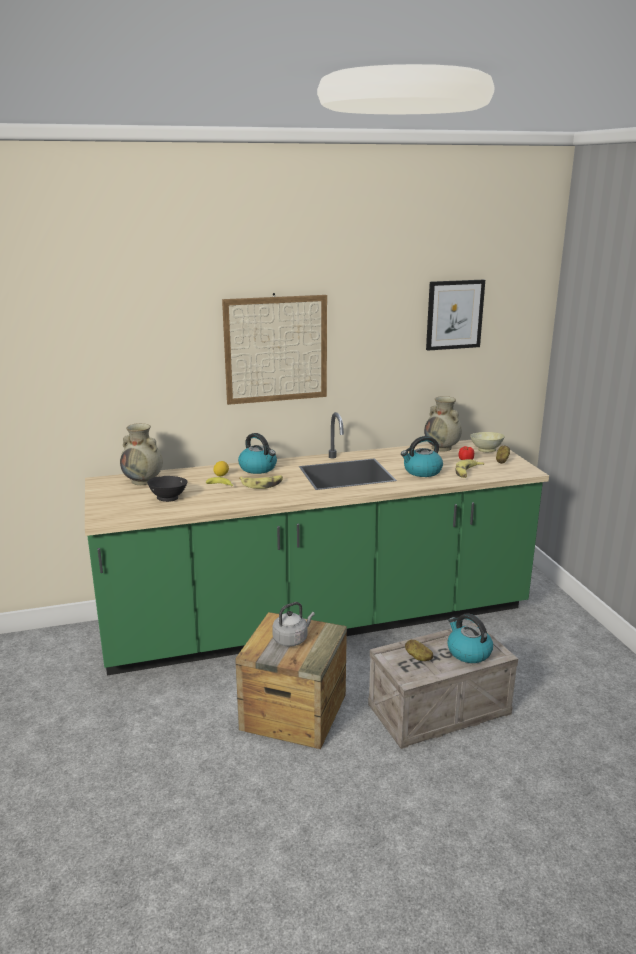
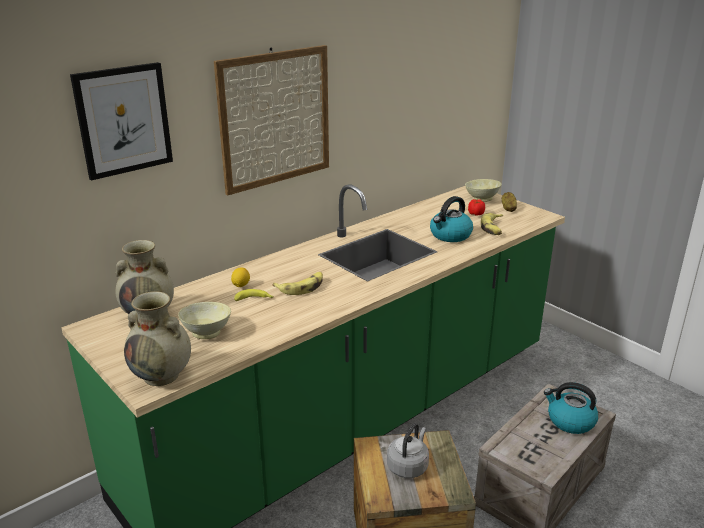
camera: 25 degrees left, 5 degrees up
(169, 498) = (207, 332): black bowl -> beige bowl
(258, 468) = (276, 266): kettle -> none
(418, 657) = (531, 442): potato -> none
(442, 448) = (439, 204): beige vase -> beige vase (162, 375)
(454, 314) = (440, 57): picture -> picture (123, 120)

